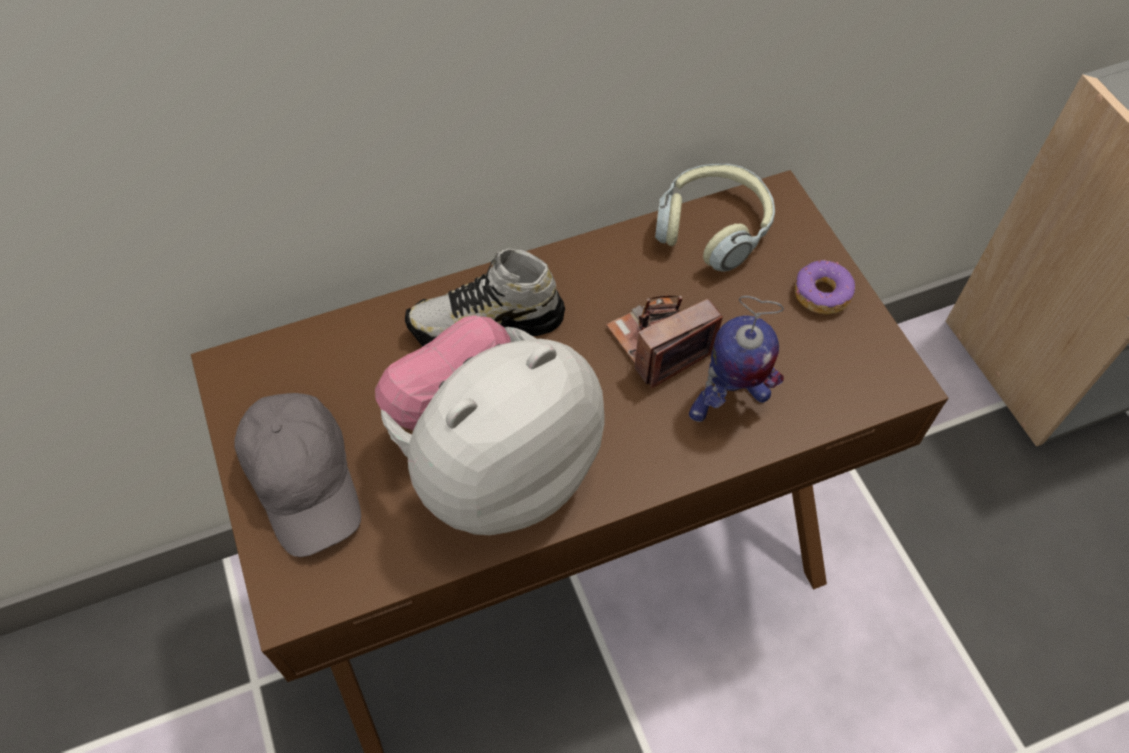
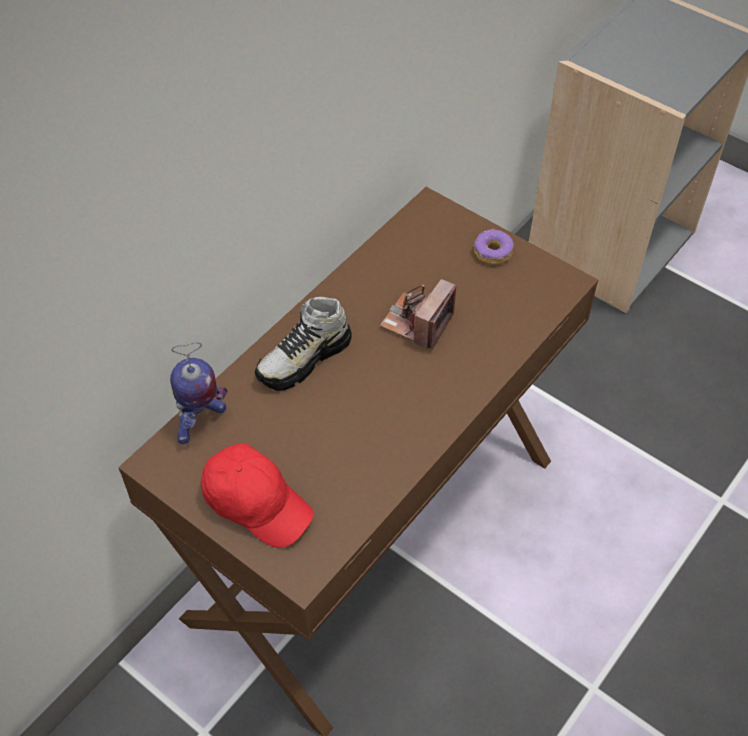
camera: 30 degrees left, 5 degrees down
(305, 480) = (257, 503): grey cap -> red cap
(495, 465) = (369, 437): plush toy -> none
(713, 227) = (403, 240): headphones -> none
(727, 401) = (479, 337): toy robot -> toy robot (199, 422)

